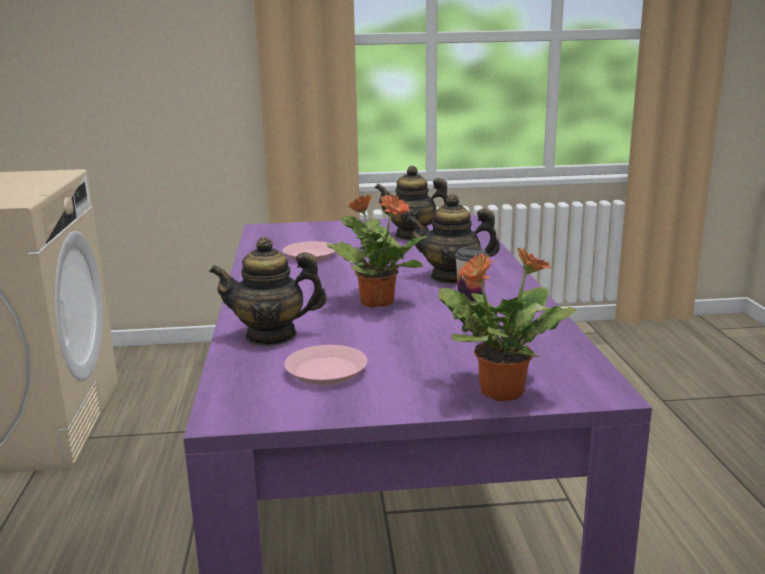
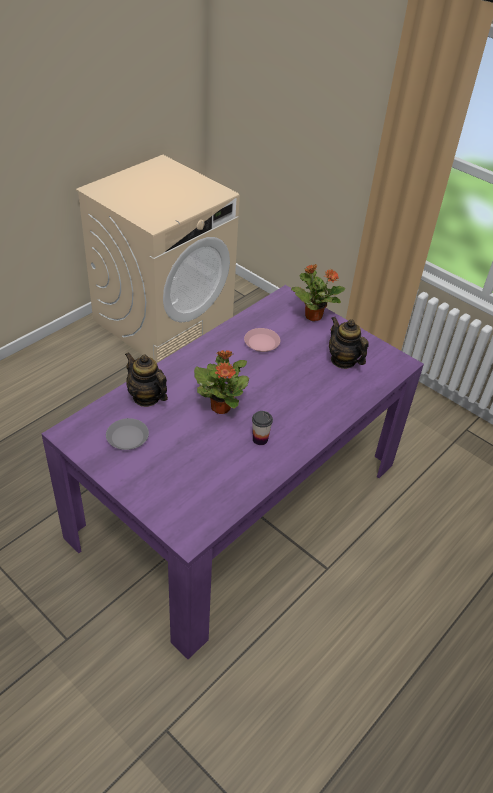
camera: 45 degrees right, 25 degrees up
(326, 371) = (127, 437): pink plate -> grey plate
(452, 277) = (288, 414): teapot -> none
(499, 391) = (157, 503): potted plant -> potted plant (313, 316)

